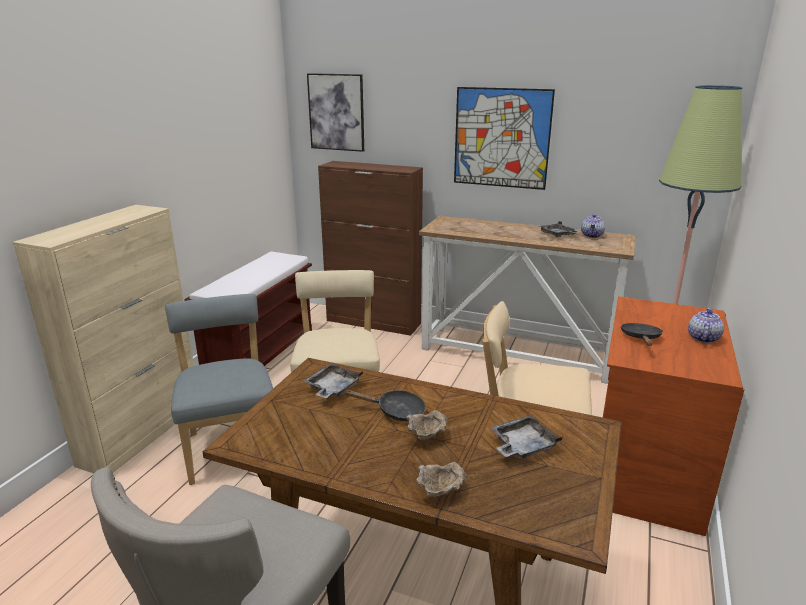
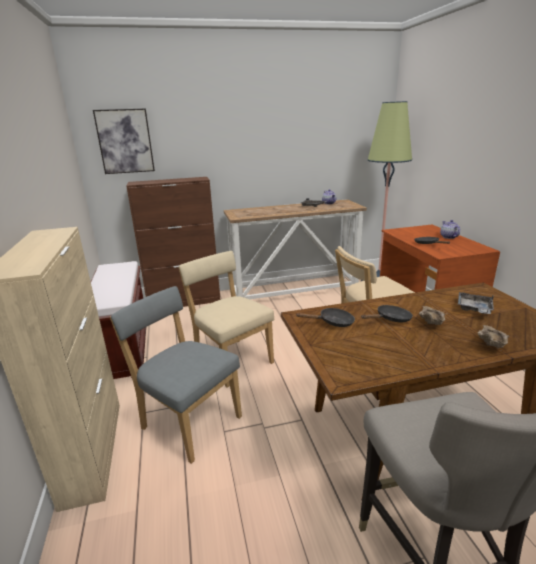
camera: 35 degrees left, 0 degrees up
(332, 388) = (332, 322): grey tray -> black frying pan
(501, 138) = (260, 148): picture -> none

